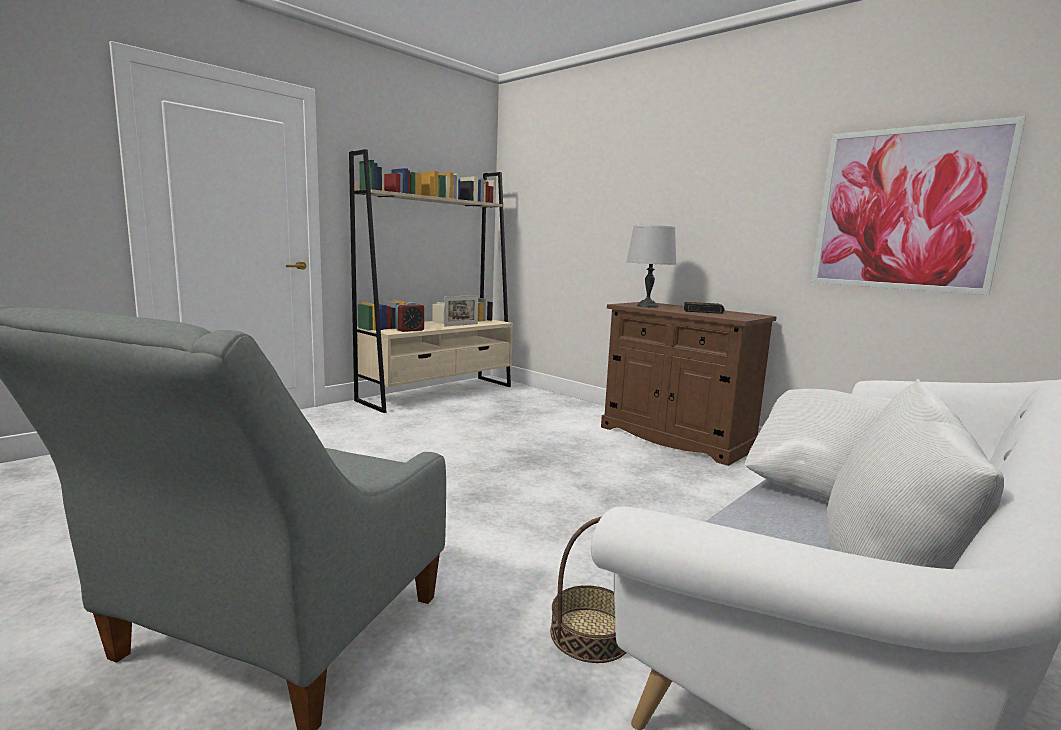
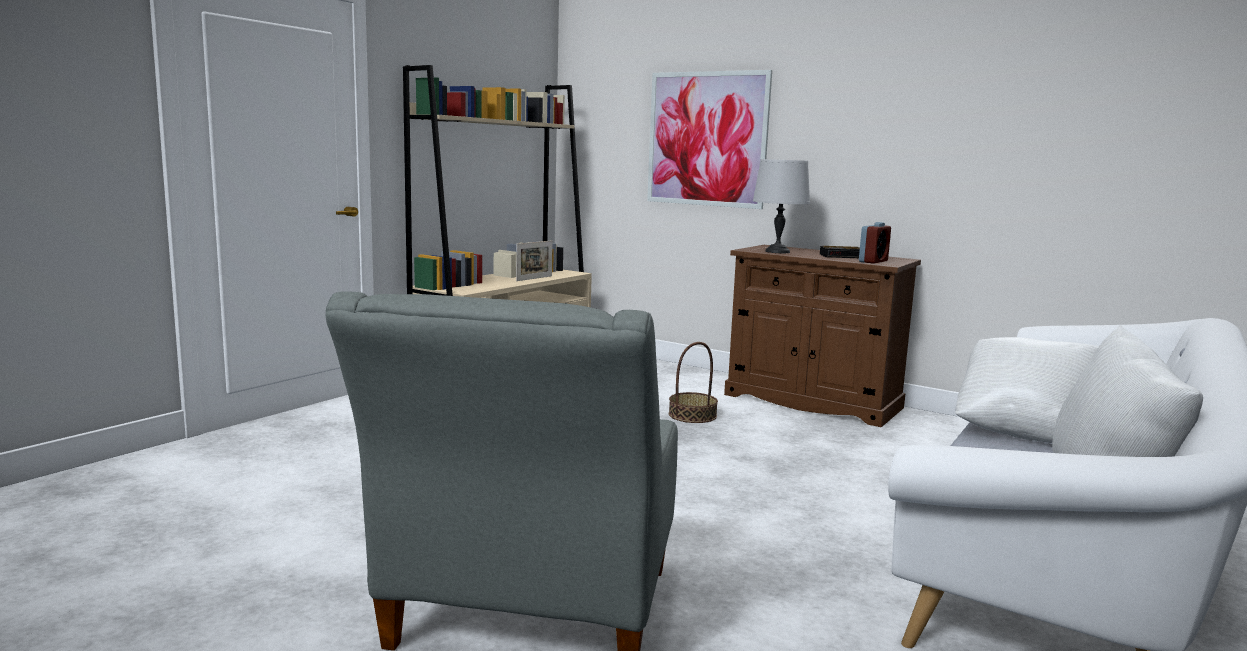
camera: 10 degrees left, 0 degrees up
(410, 330) = (483, 288): alarm clock -> alarm clock (873, 261)
(590, 634) = (829, 585): basket -> basket (692, 415)
(906, 209) = (1054, 146): picture -> picture (707, 139)

